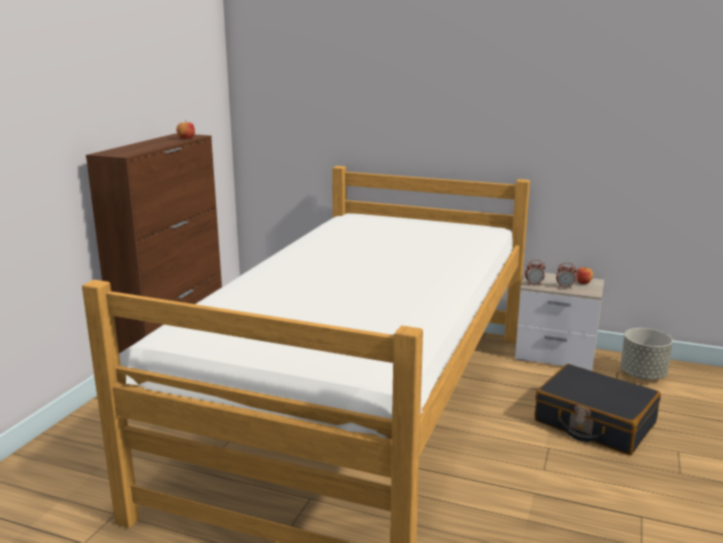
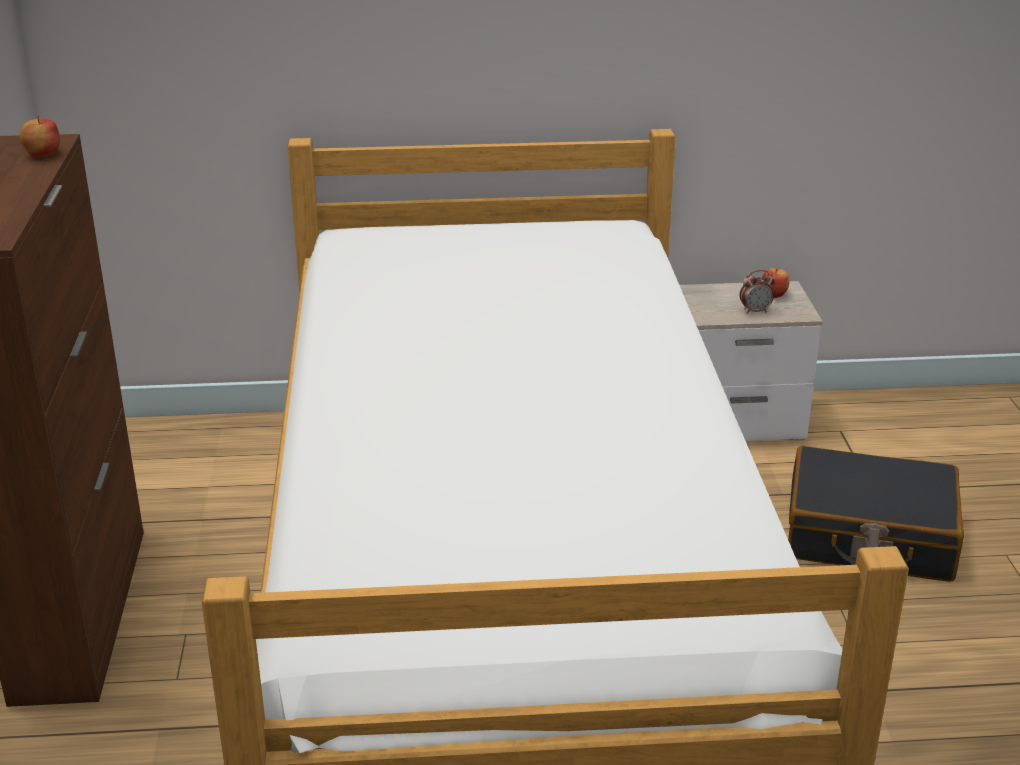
camera: 25 degrees left, 10 degrees up
(534, 284) = (704, 314): alarm clock -> none
(643, 375) = (878, 427): grey planter -> none

